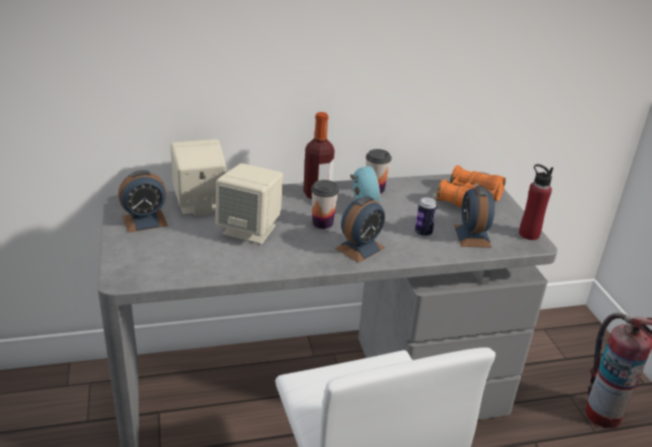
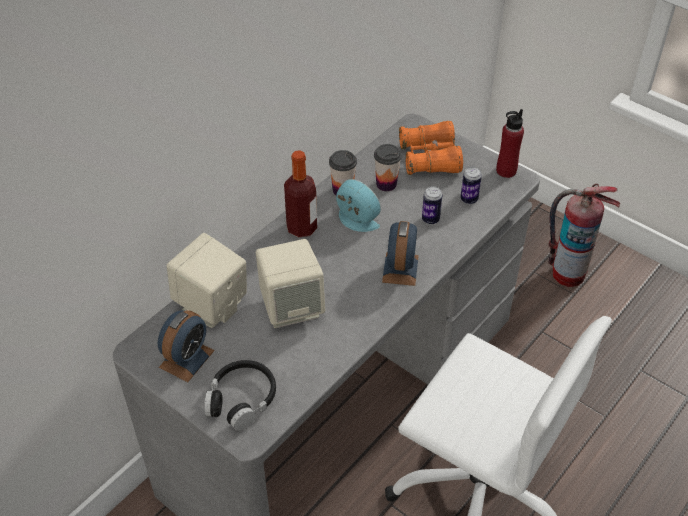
camera: 35 degrees left, 15 degrees up
(146, 258) = (241, 399): none -> black headphones
(322, 223) = (342, 259): cup -> cup (386, 184)
(472, 236) = (469, 199): alarm clock -> can

